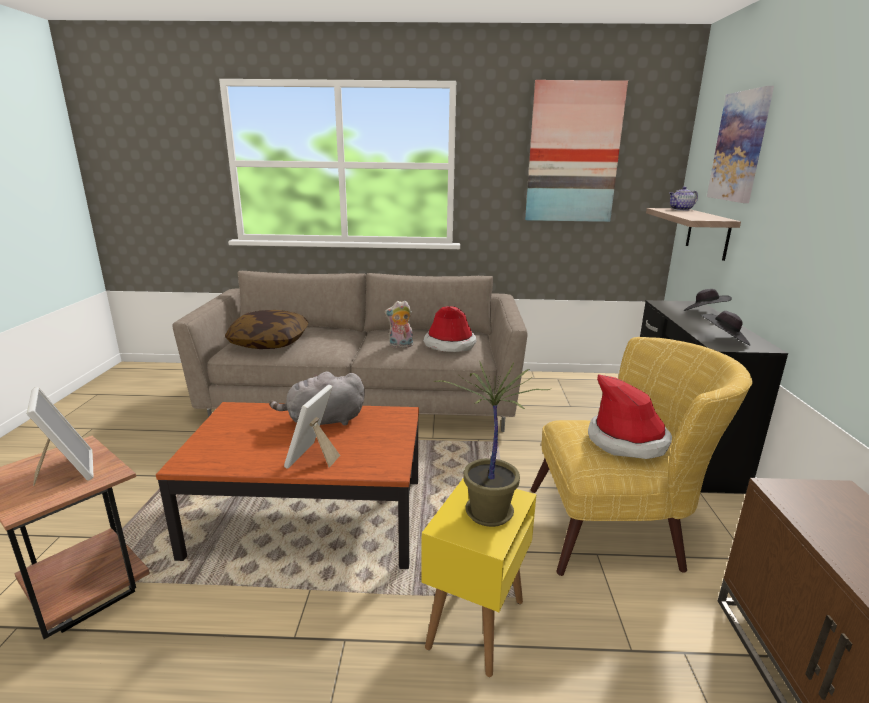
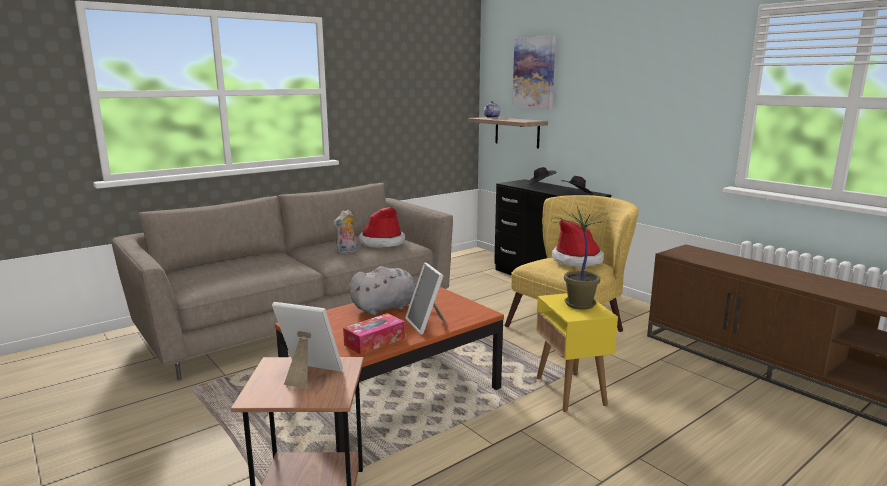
camera: 40 degrees left, 5 degrees down
(239, 456) = (374, 341): none -> tissue box
(269, 342) = (223, 276): pillow -> none
(322, 421) = (386, 308): grey plush toy -> grey plush toy turned 150 degrees counterclockwise
(573, 153) = (411, 78): picture -> none

